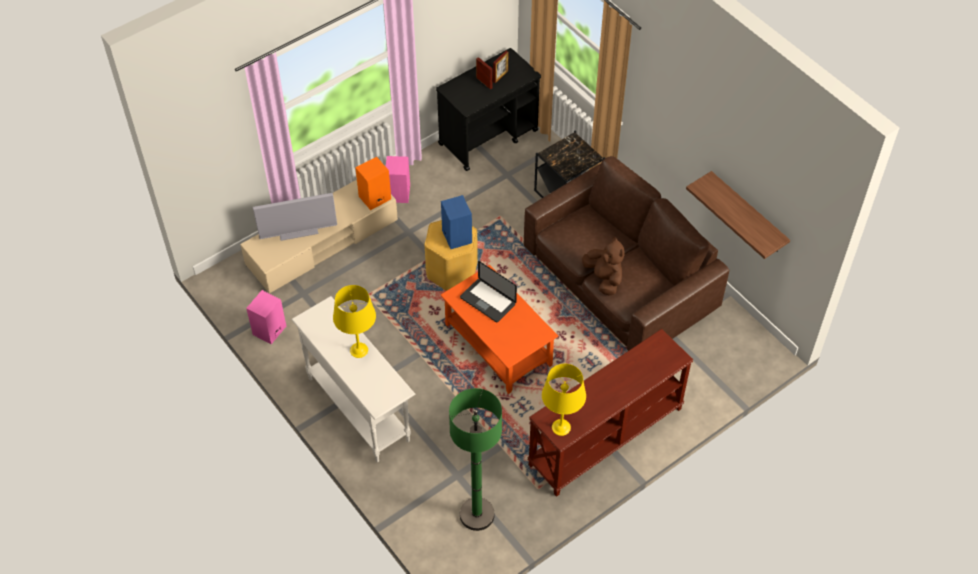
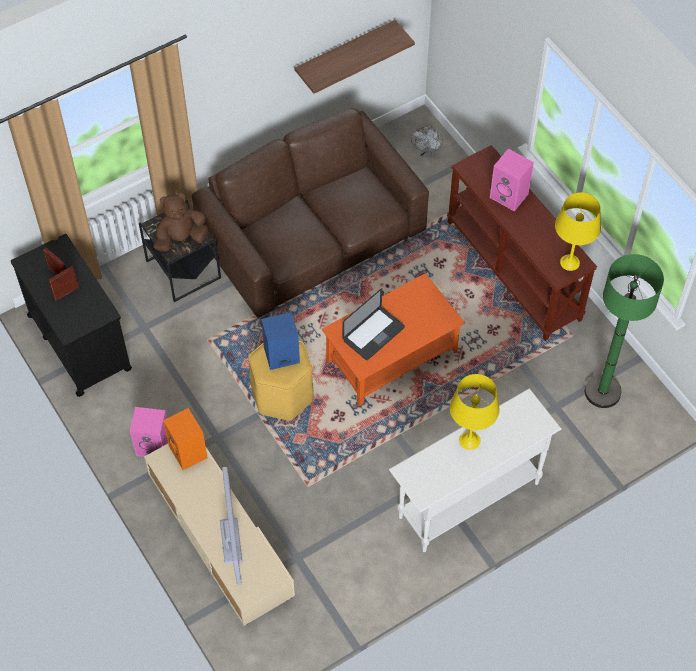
camera: 85 degrees left, 5 degrees up
(269, 331) = (350, 596): pink speaker -> pink speaker (510, 196)
(604, 278) = (351, 225): brown plush toy -> brown plush toy (181, 238)
(733, 359) = (426, 152): none -> grey fan

